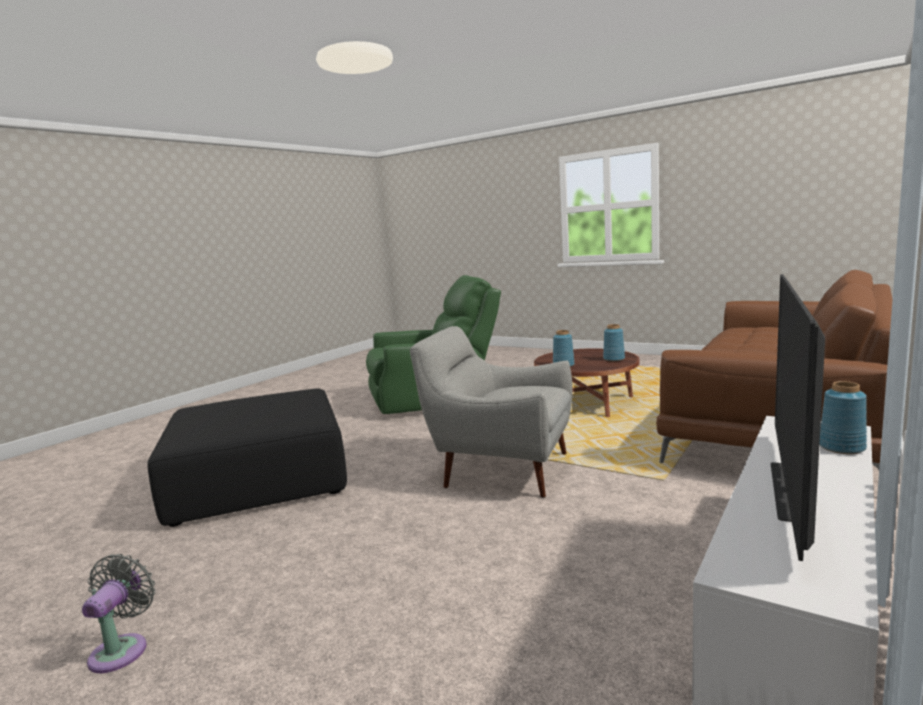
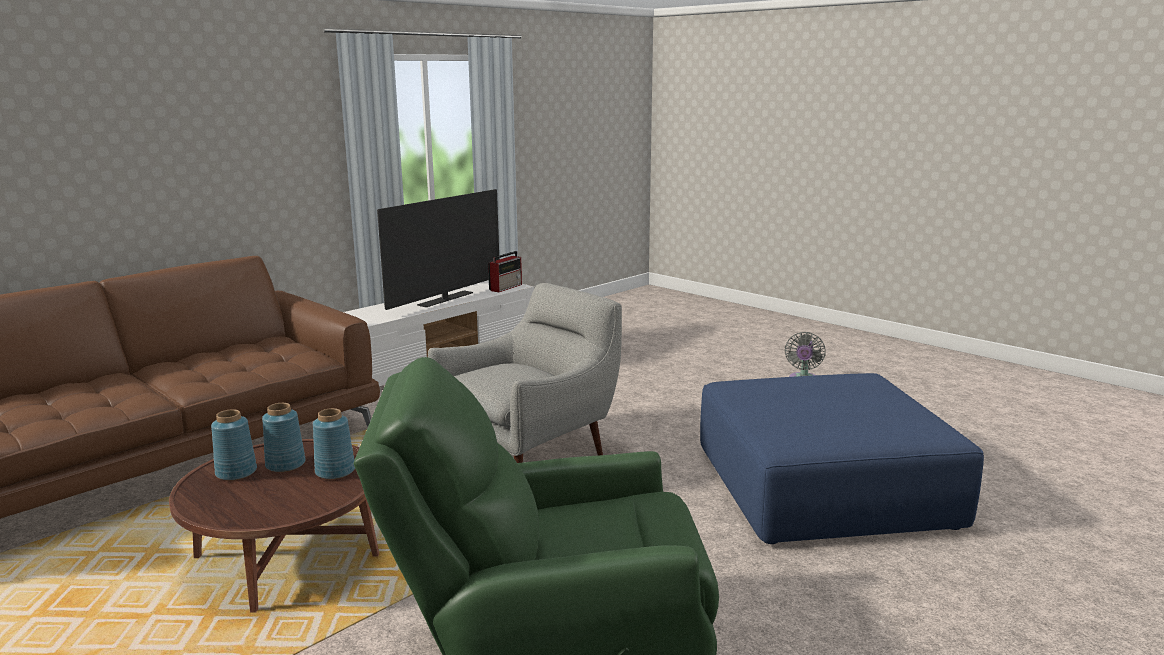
camera: 170 degrees left, 5 degrees up
(257, 478) = (825, 488): black ottoman -> blue ottoman
(500, 469) = (530, 453): grey armchair -> grey armchair turned 75 degrees counterclockwise
(751, 562) = (506, 287): none -> radio
(841, 447) = (370, 310): blue vase -> blue vase (285, 465)

